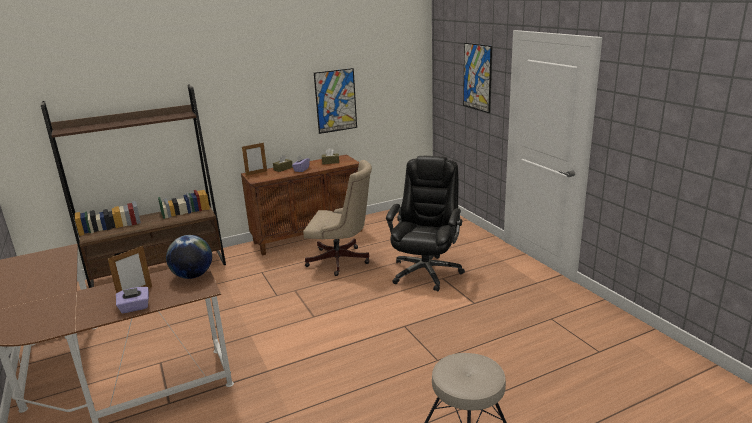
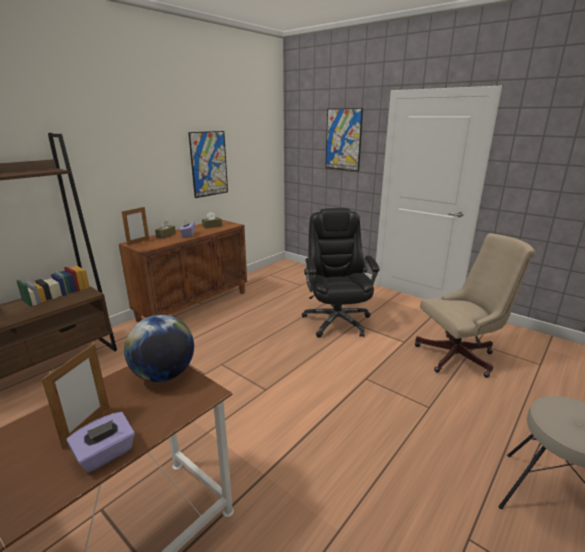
camera: 25 degrees left, 0 degrees up
(342, 261) = (248, 324): beige office chair -> beige office chair (460, 356)

